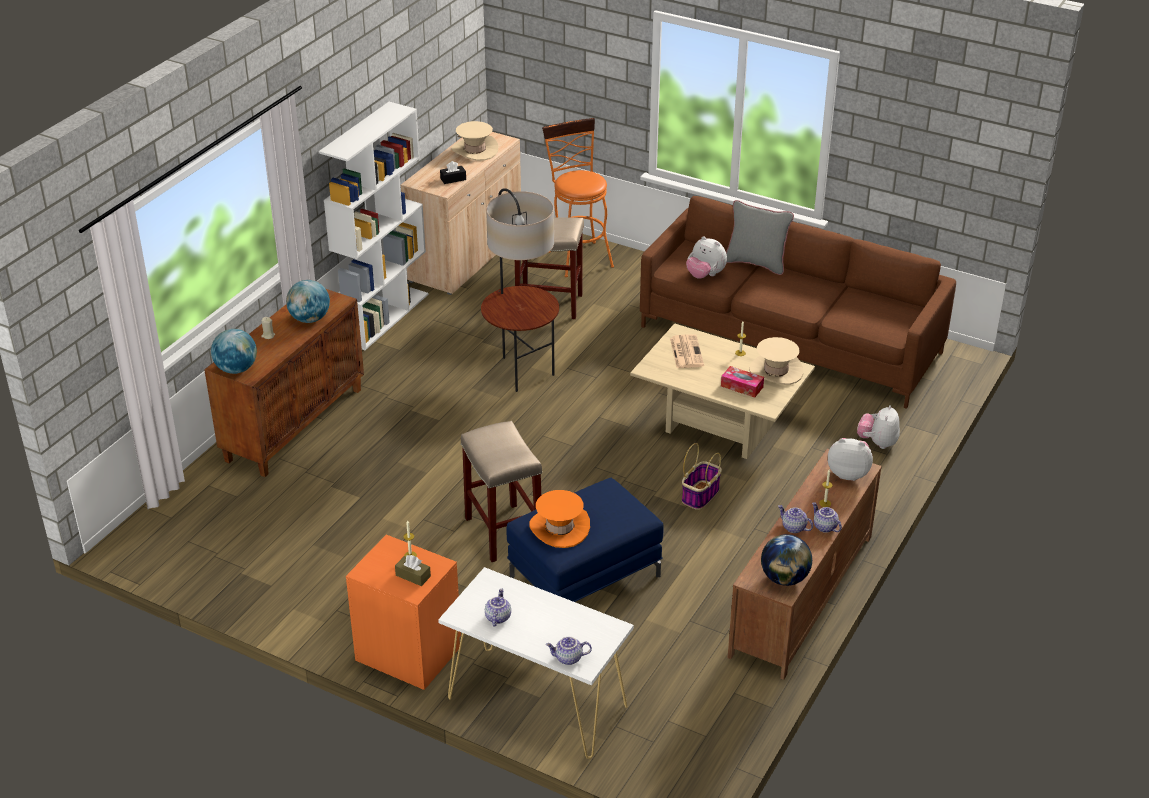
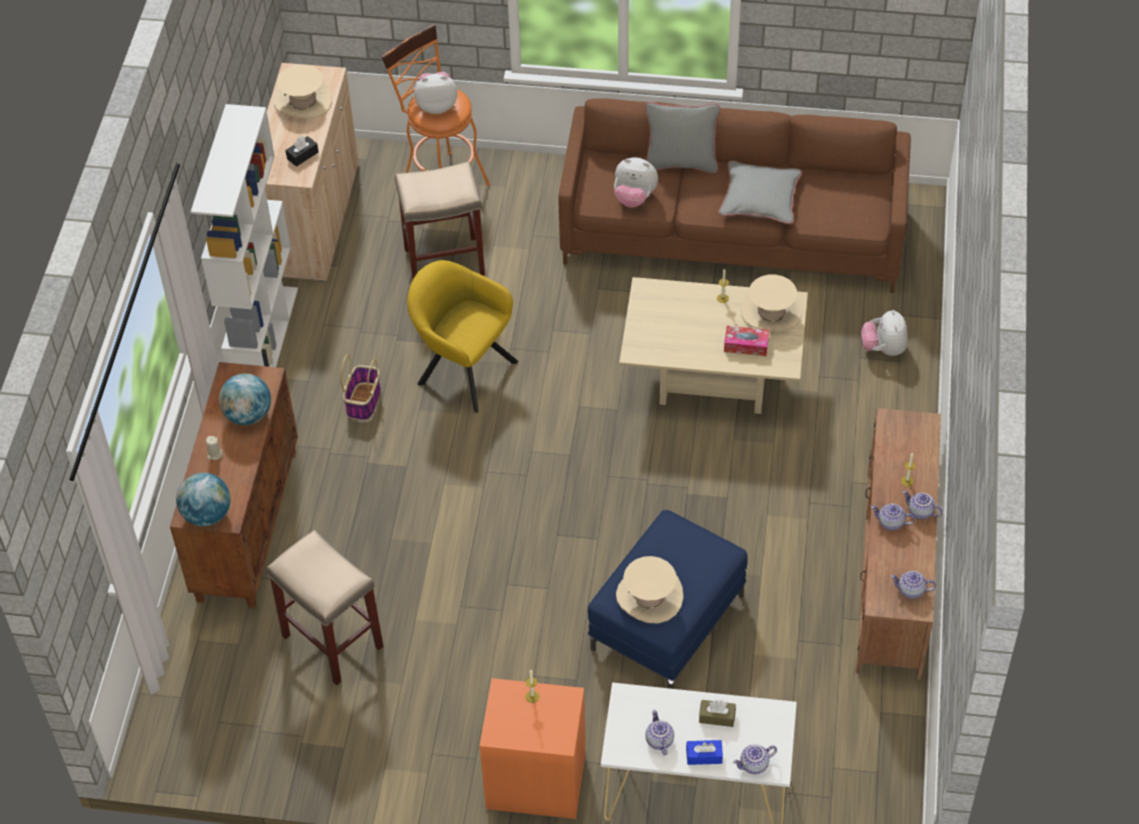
camera: 20 degrees left, 15 degrees up
(413, 576) = (549, 721): brown tissue box -> brown tissue box (717, 717)
(502, 532) = (553, 594): beige stool -> beige stool (331, 641)
(521, 372) = (463, 370): floor lamp -> yellow armchair
(529, 639) = (704, 756): none -> blue tissue box
(559, 528) = (649, 596): orange hat -> beige hat
(686, 352) = (664, 314): newspaper -> none
(700, 495) = (735, 477): basket -> basket (363, 401)
(784, 578) = (911, 590): globe -> teapot
(808, 298) = (759, 198): none -> grey pillow
(848, 473) = (912, 434): plush toy -> plush toy (436, 105)

